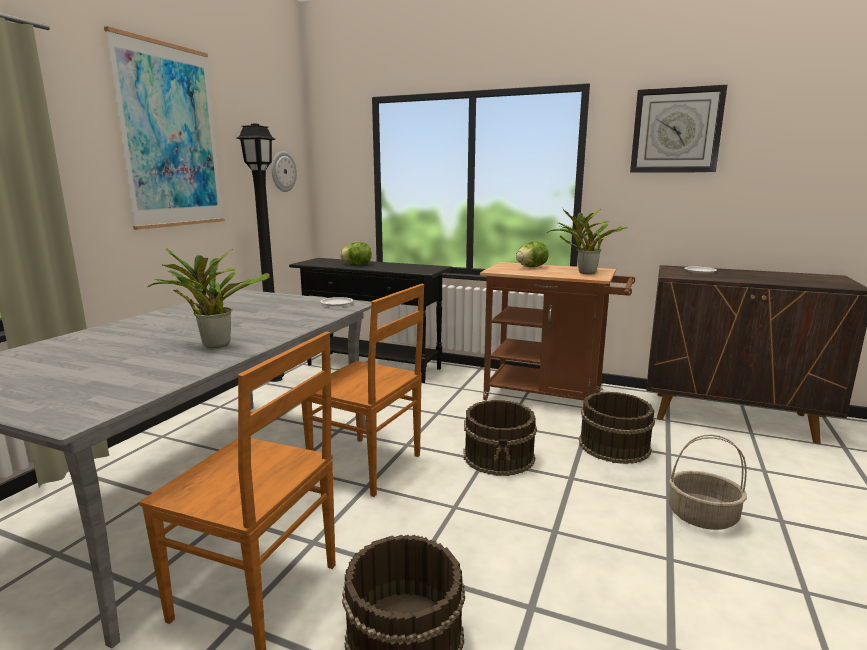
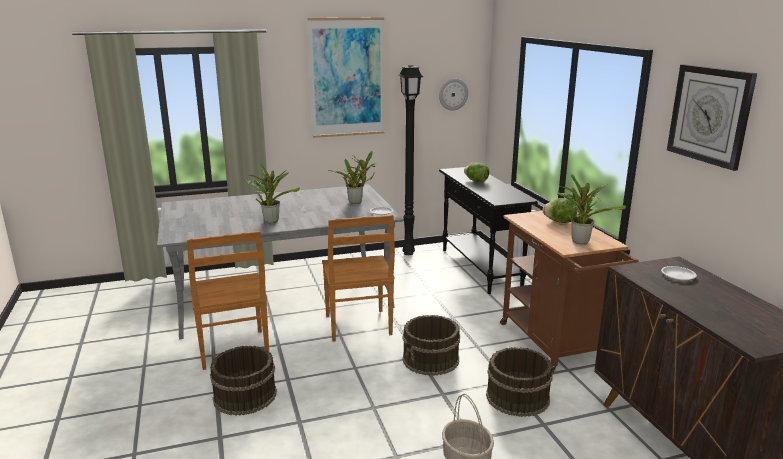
camera: 50 degrees right, 5 degrees up
(276, 303) = (357, 202): none -> potted plant

